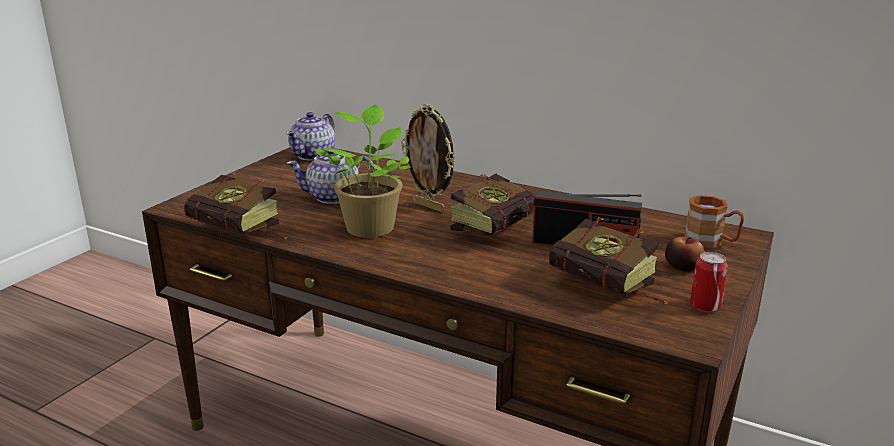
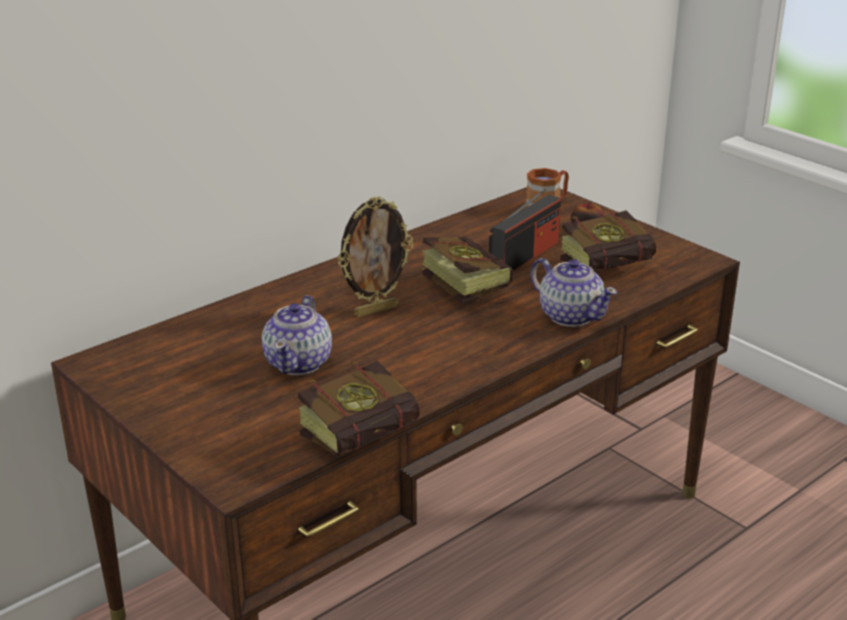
camera: 70 degrees left, 5 degrees up
(313, 155) = (126, 359): teapot -> teapot (570, 315)
(370, 227) = (407, 352): potted plant -> none
(705, 306) = (655, 241): can -> none

